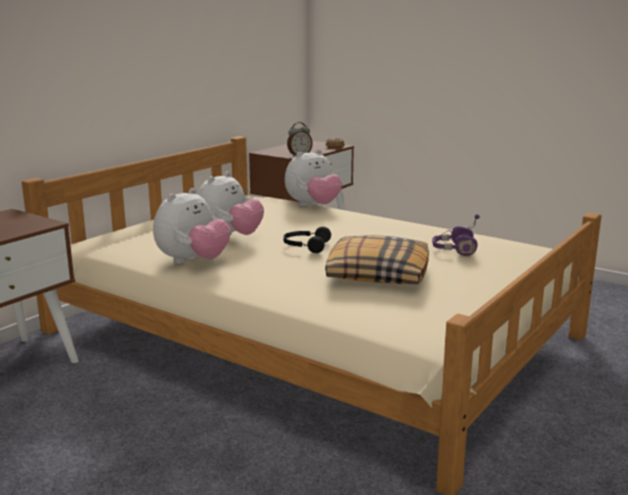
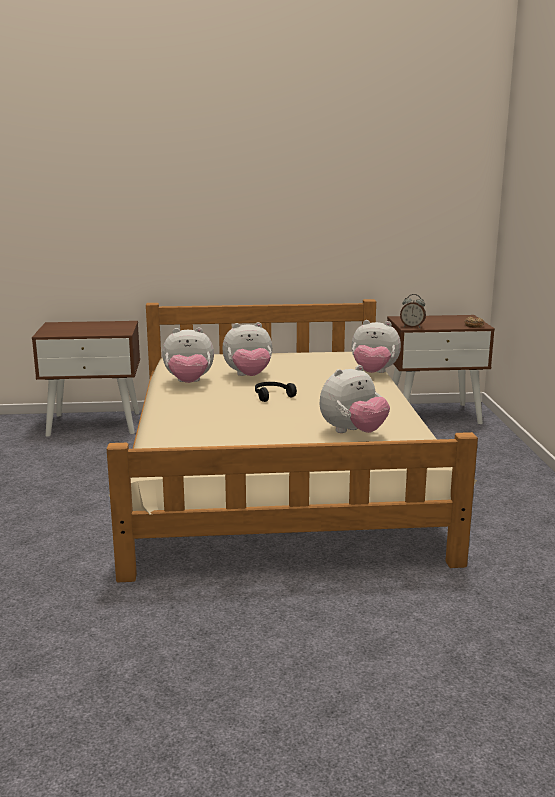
camera: 50 degrees right, 0 degrees up
(377, 274) = (253, 425): pillow -> none
(454, 251) = (353, 432): purple headphones -> plush toy

